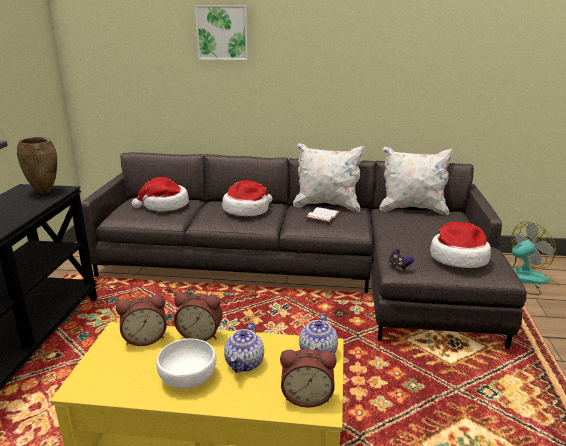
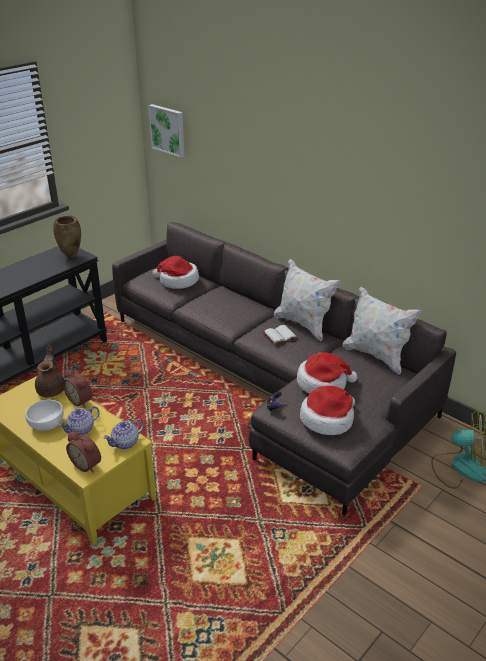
camera: 35 degrees right, 10 degrees up
(145, 338) = (52, 389): alarm clock -> brown teapot
(222, 32) = (252, 137): picture -> picture (168, 130)
(247, 210) = (231, 307): hat -> hat (323, 383)

